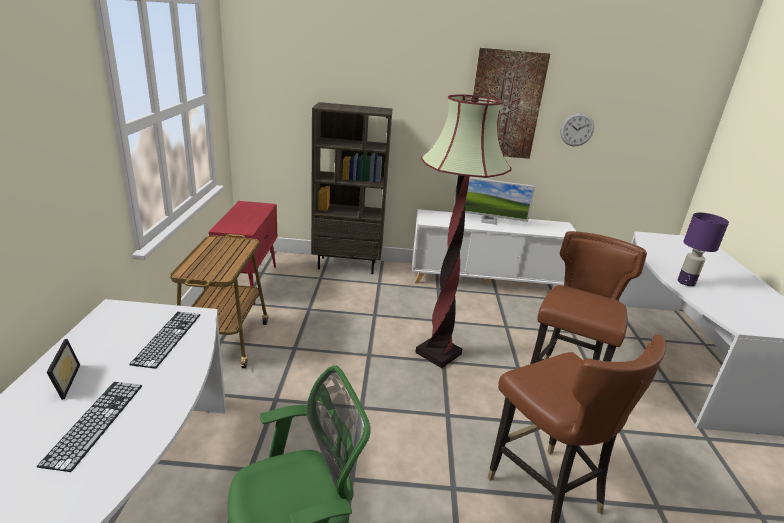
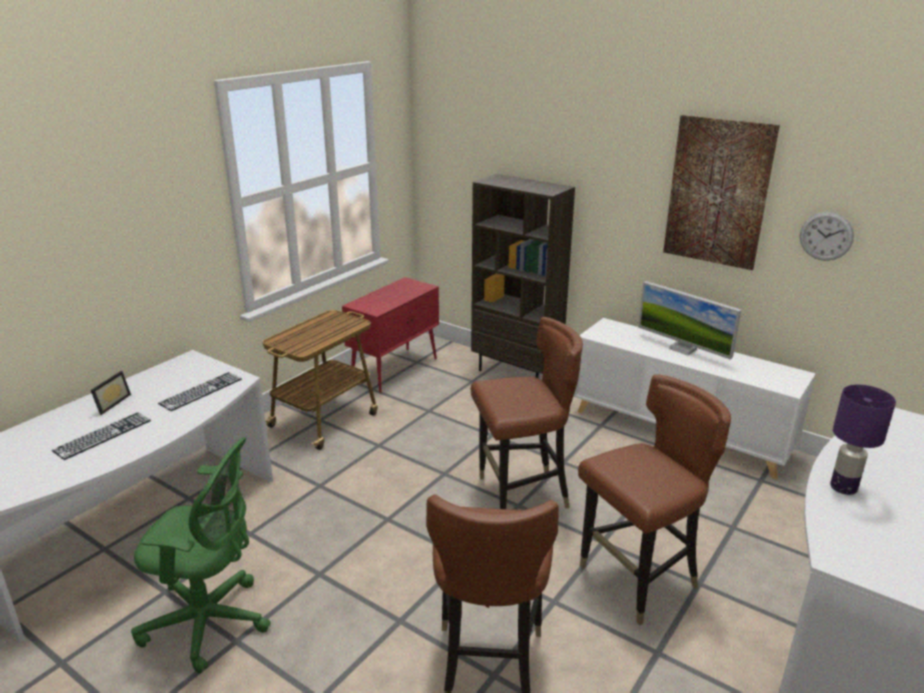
camera: 35 degrees right, 0 degrees up
(438, 353) = (521, 495): floor lamp -> brown chair

